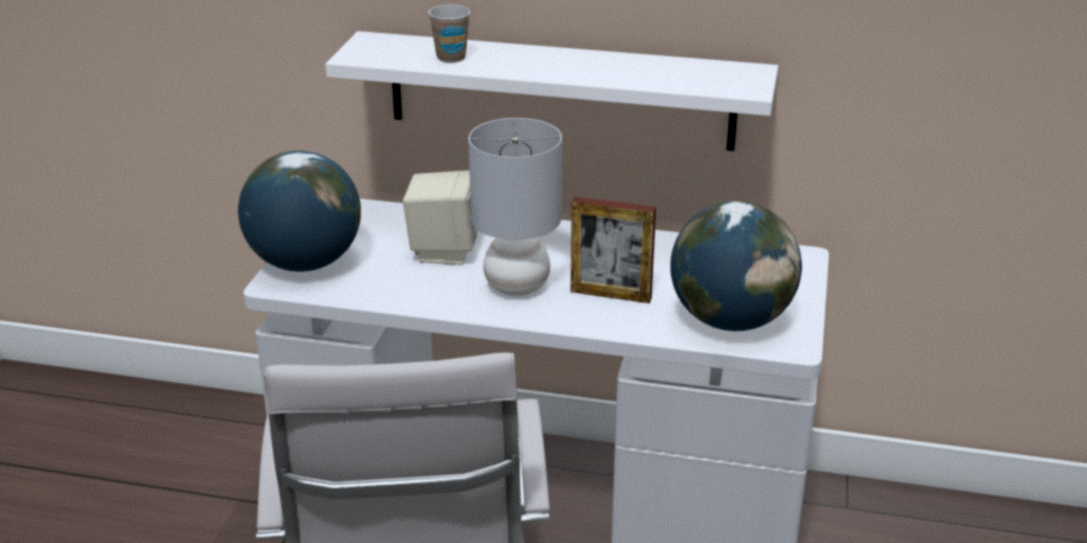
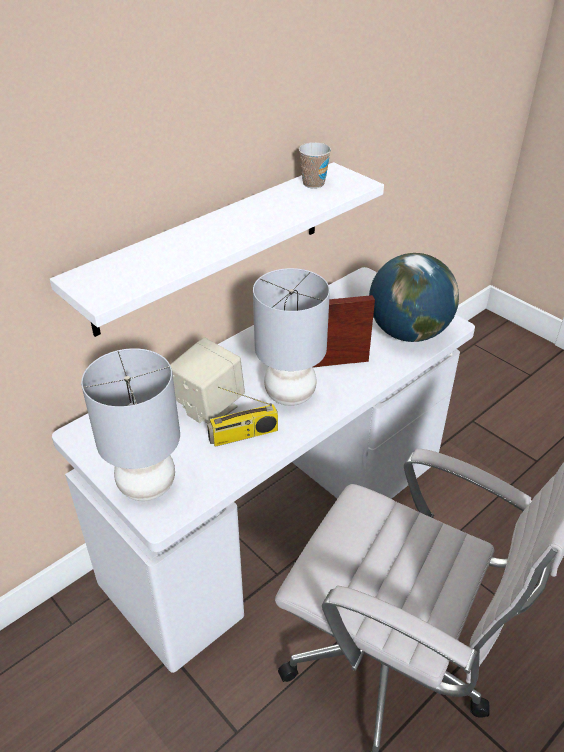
camera: 55 degrees left, 10 degrees up
(306, 263) = (148, 486): globe -> grey table lamp
(424, 283) = (243, 435): none -> radio
(451, 57) = (168, 258): cup -> cup (313, 184)
(610, 294) = (339, 362): picture frame -> picture frame turned 150 degrees counterclockwise

